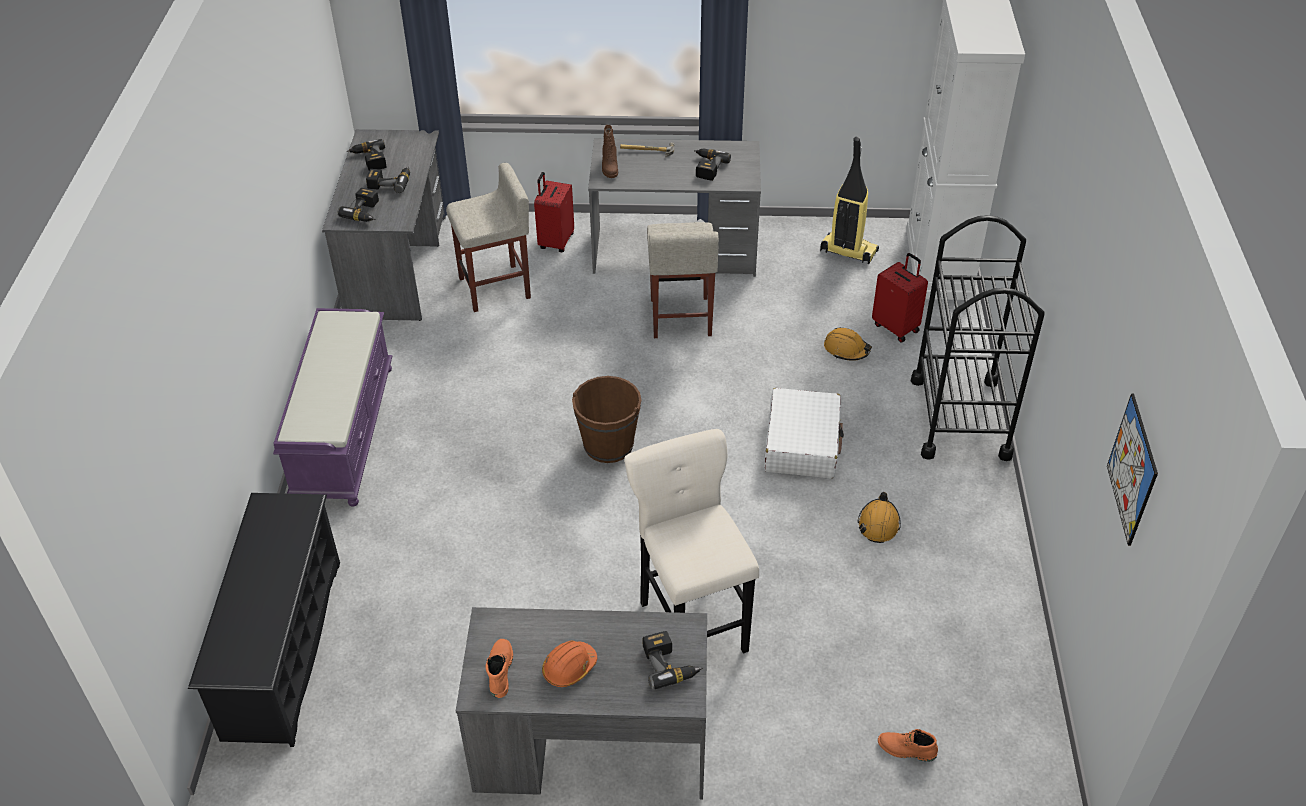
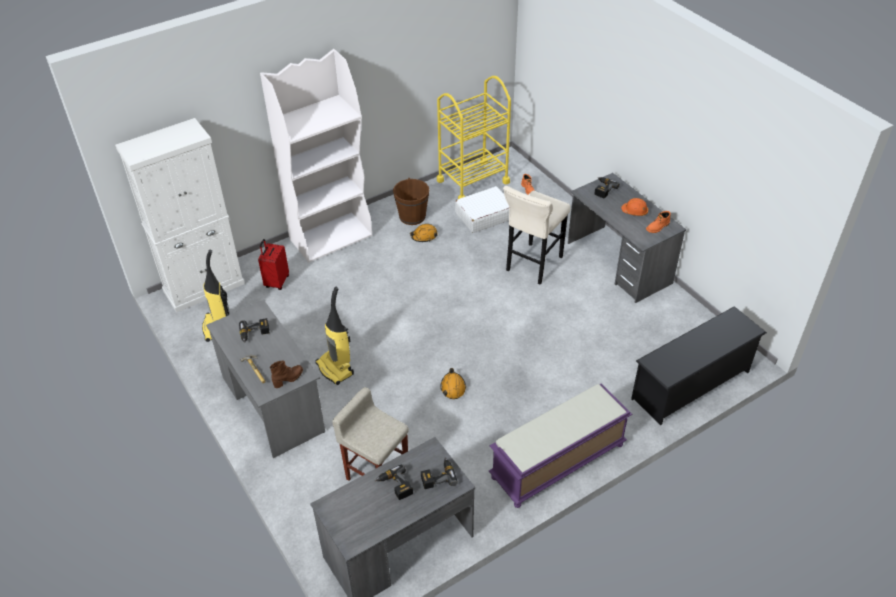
camera: 125 degrees left, 0 degrees up
(369, 160) = (379, 519): power drill -> none
(555, 241) = (305, 472): red suitcase -> none
(608, 445) = (460, 345): brown bucket -> brown bucket (412, 216)
(680, 318) = (336, 369): beige stool -> vacuum cleaner
(802, 443) = (395, 279): white suitcase -> white suitcase (484, 216)
(846, 349) = (310, 292): orange hard hat -> orange hard hat (453, 387)
(960, 417) = (331, 237): black cart -> white bookcase
(994, 676) = (473, 181): none -> yellow cart
(1132, 469) = (459, 46): picture -> none

